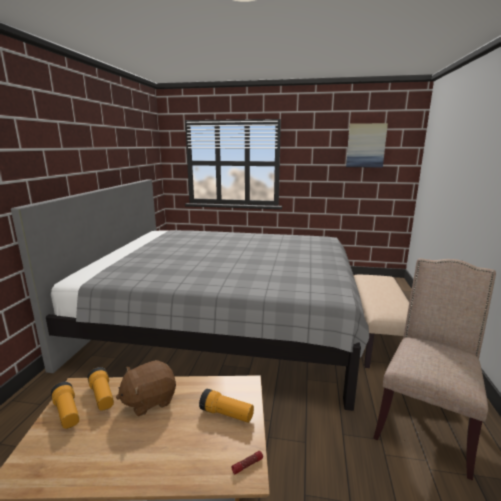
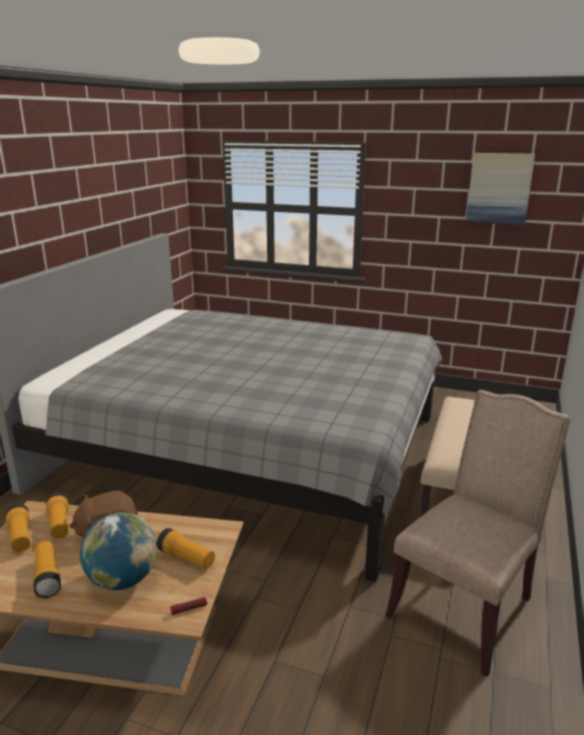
camera: 10 degrees right, 5 degrees up
(101, 451) = (47, 577): none -> flashlight
(175, 444) = (123, 580): none -> globe

